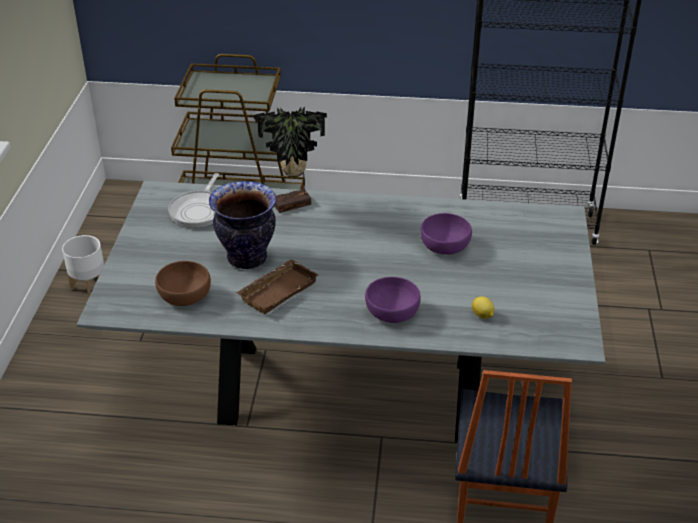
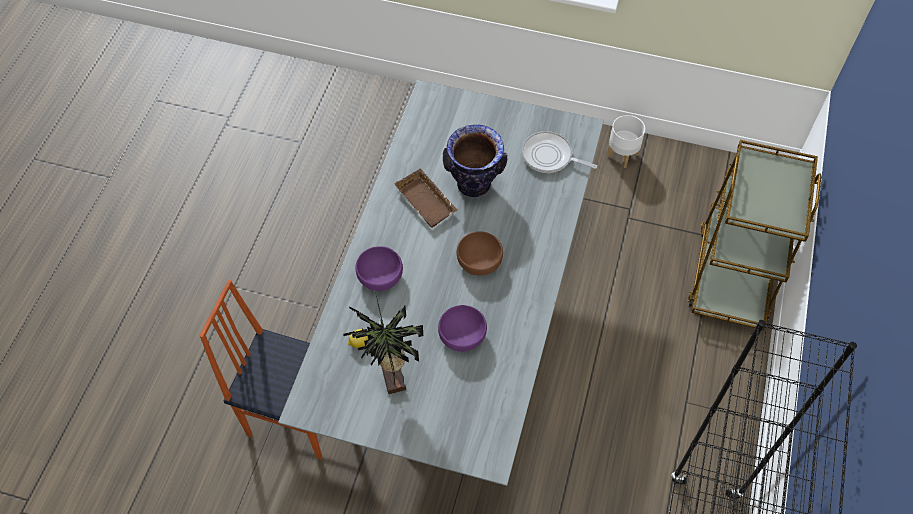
camera: 100 degrees right, 20 degrees up
(184, 296) = (433, 141): brown bowl -> brown bowl (478, 261)
(293, 205) = (547, 225): potted plant -> potted plant (391, 378)

